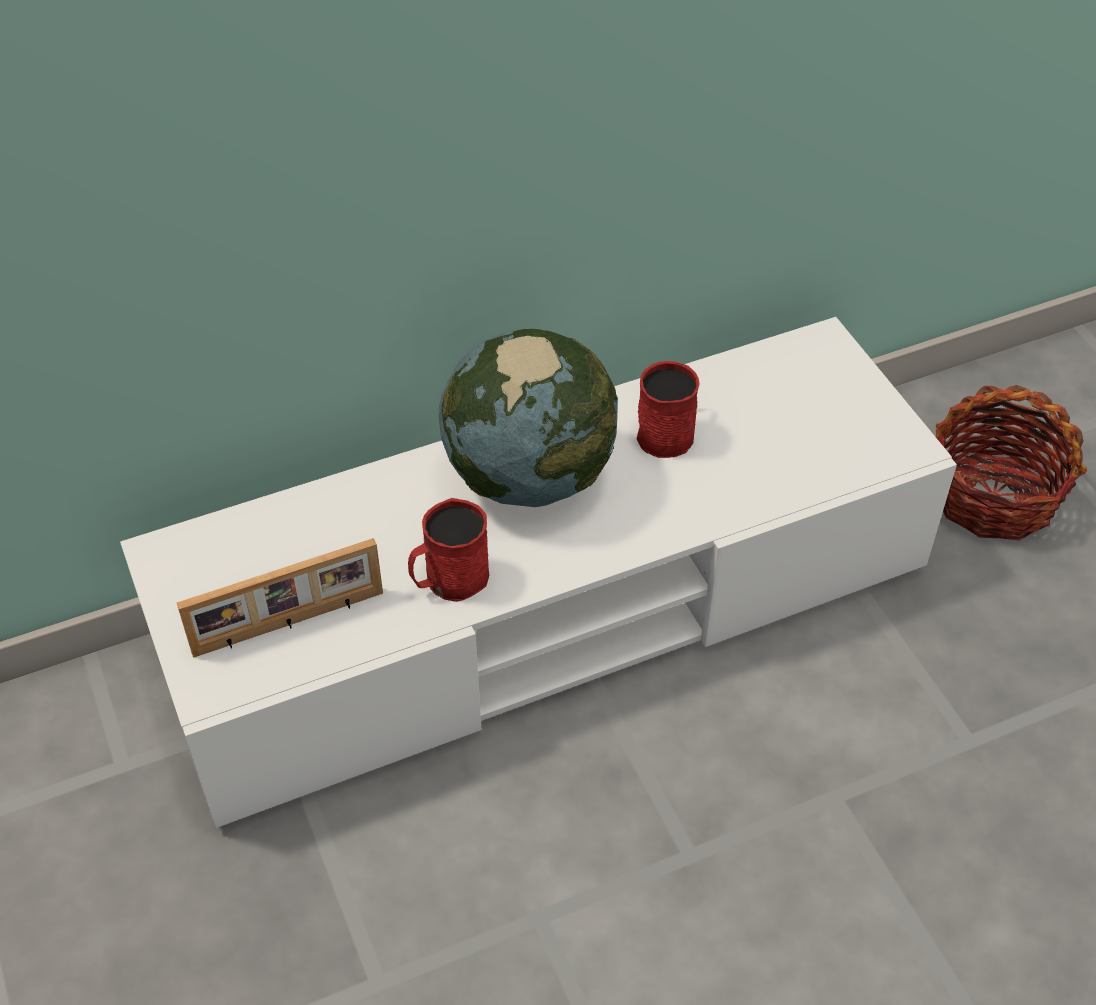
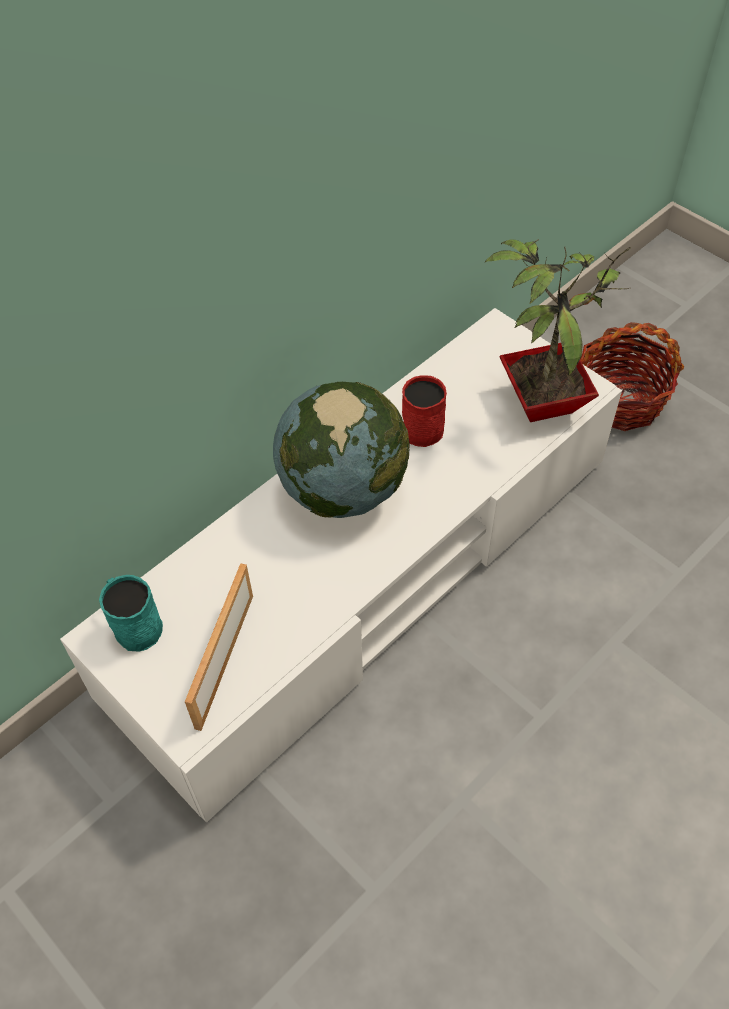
camera: 20 degrees left, 5 degrees up
(209, 552) = (134, 624): none -> turquoise mug
(289, 624) = (222, 659): picture frame -> picture frame turned 150 degrees clockwise
(449, 580) = (323, 586): red mug -> none
(840, 444) = (541, 399): none -> potted plant

